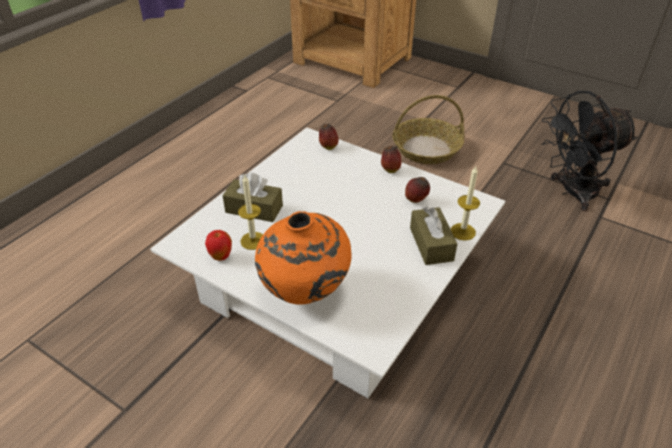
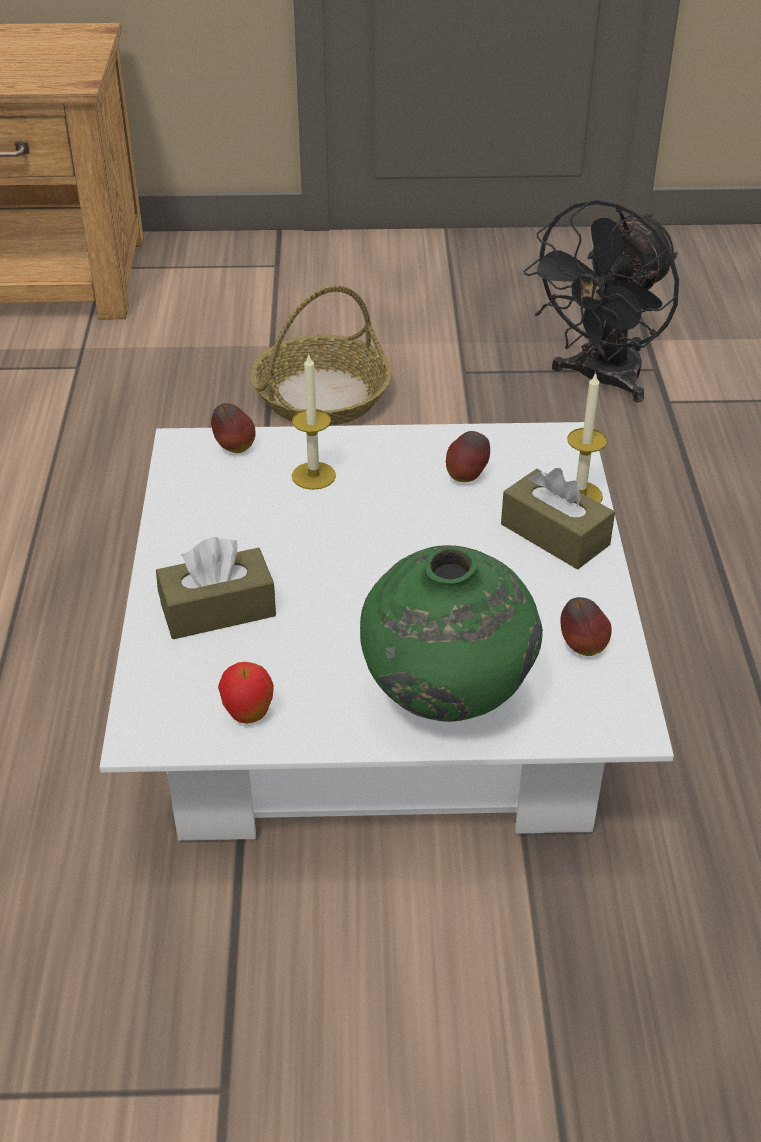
camera: 35 degrees left, 0 degrees up
(253, 241) = (274, 662): candle -> candle (313, 475)
(305, 293) = (447, 700): orange vase -> green vase
(390, 170) = (378, 445): apple -> apple (581, 648)

